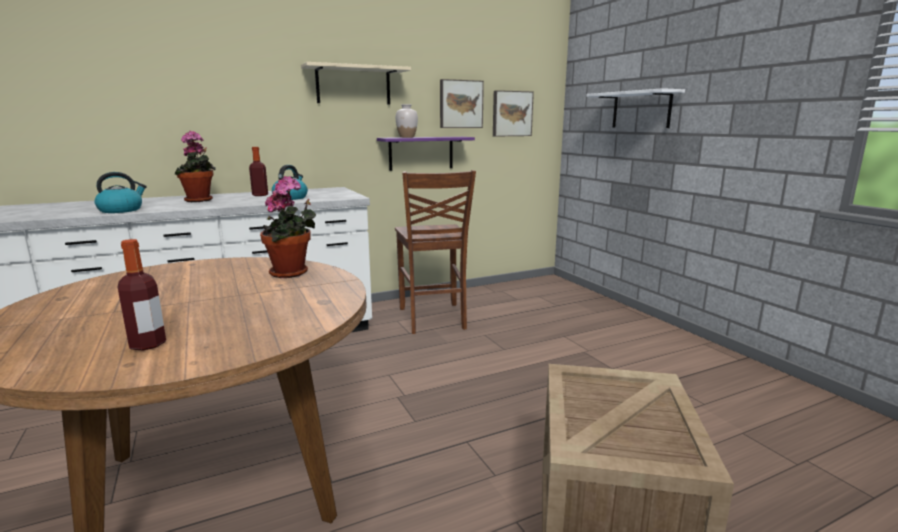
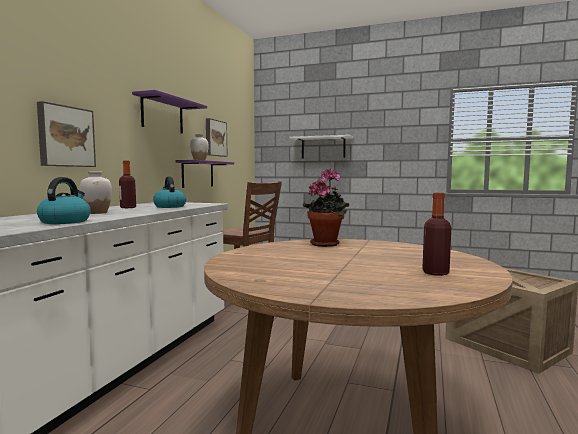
camera: 45 degrees left, 10 degrees down
(200, 200) = (97, 213): potted plant -> white vase
(353, 85) = (162, 115): beige shelf -> purple shelf
(511, 113) = (236, 148): picture -> picture (65, 136)

